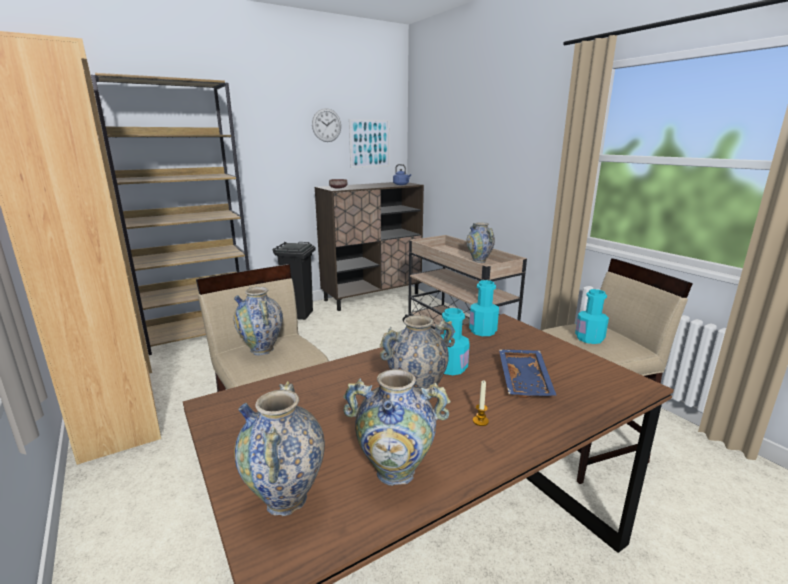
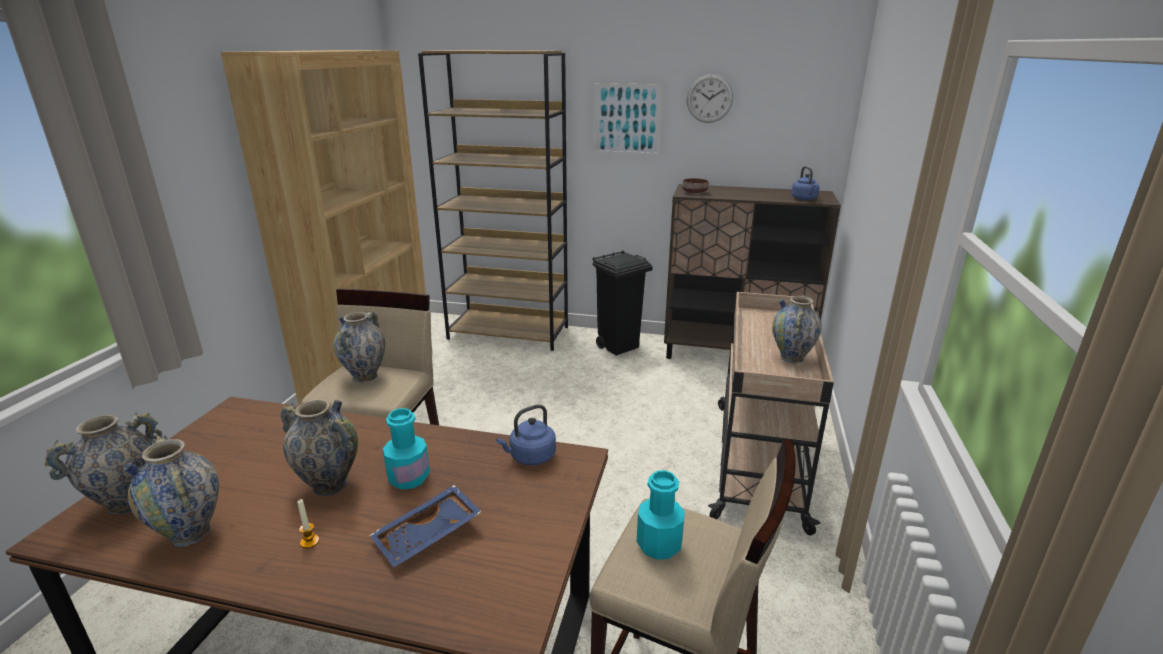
camera: 45 degrees right, 5 degrees up
(369, 143) = (779, 127): picture -> picture (627, 119)
(483, 331) = (530, 457): turquoise bottle -> blue kettle

